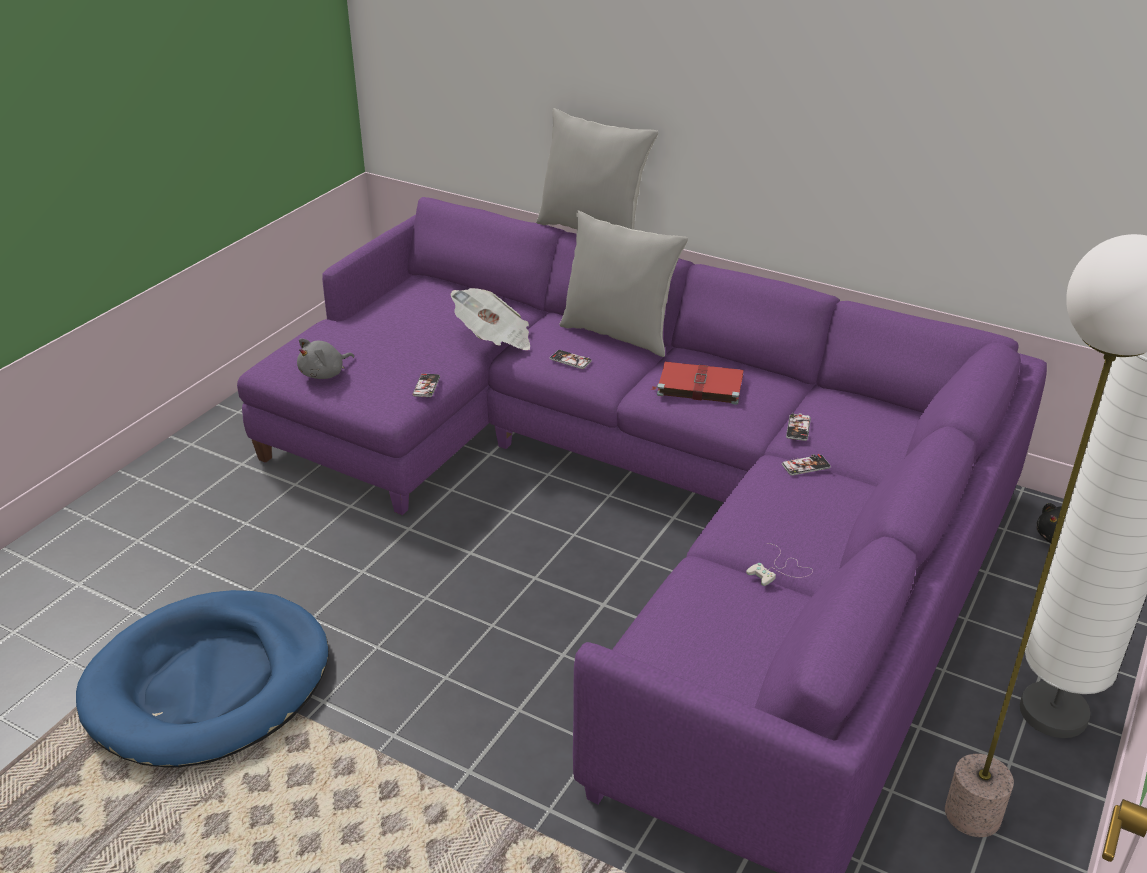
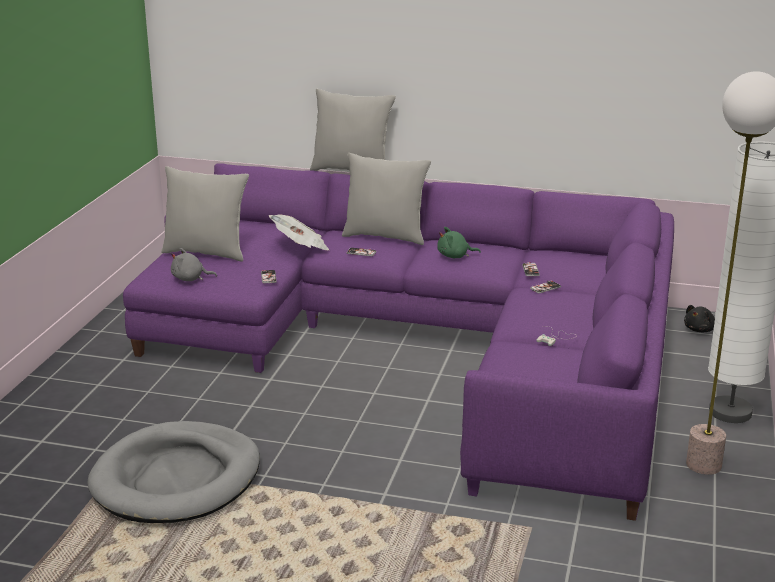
camera: 15 degrees left, 10 degrees down
(209, 684) = (177, 479): blue dog bed -> grey dog bed
(325, 374) = (190, 279): grey plush toy -> grey plush toy turned 60 degrees clockwise
(367, 331) = (206, 252): none -> grey pillow
(698, 385) = (455, 256): red book -> green plush toy

